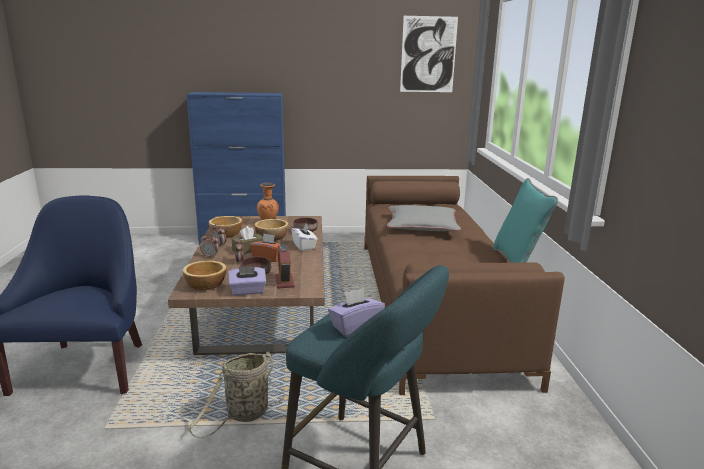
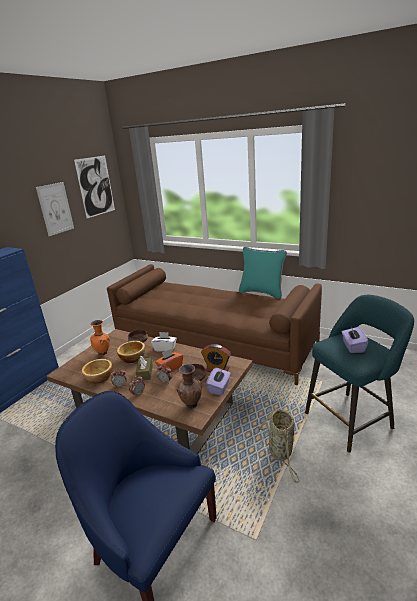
camera: 55 degrees left, 5 degrees up
(205, 285) = (191, 406): bowl -> brown vase
(358, 69) = (55, 208): none -> picture
(422, 226) = (187, 300): grey pillow -> none

